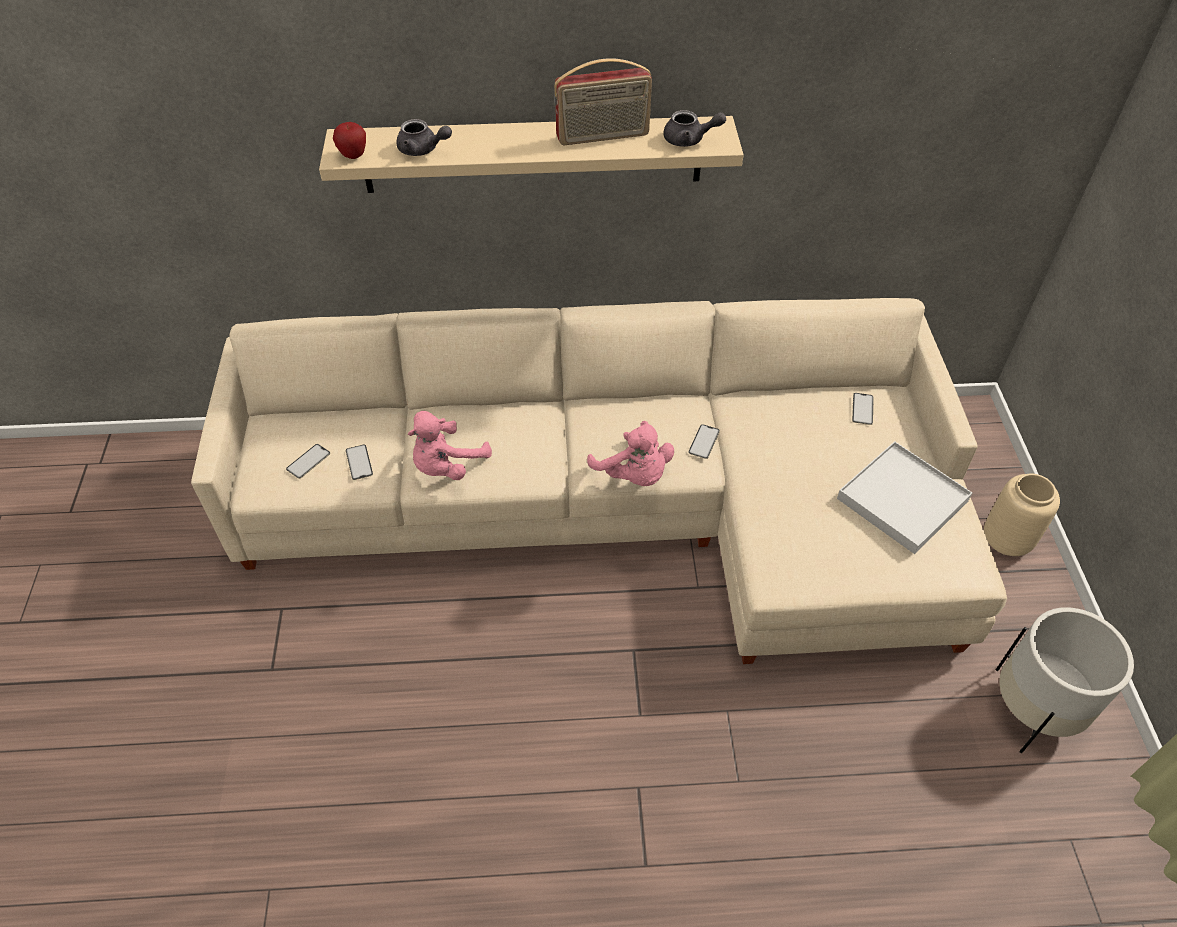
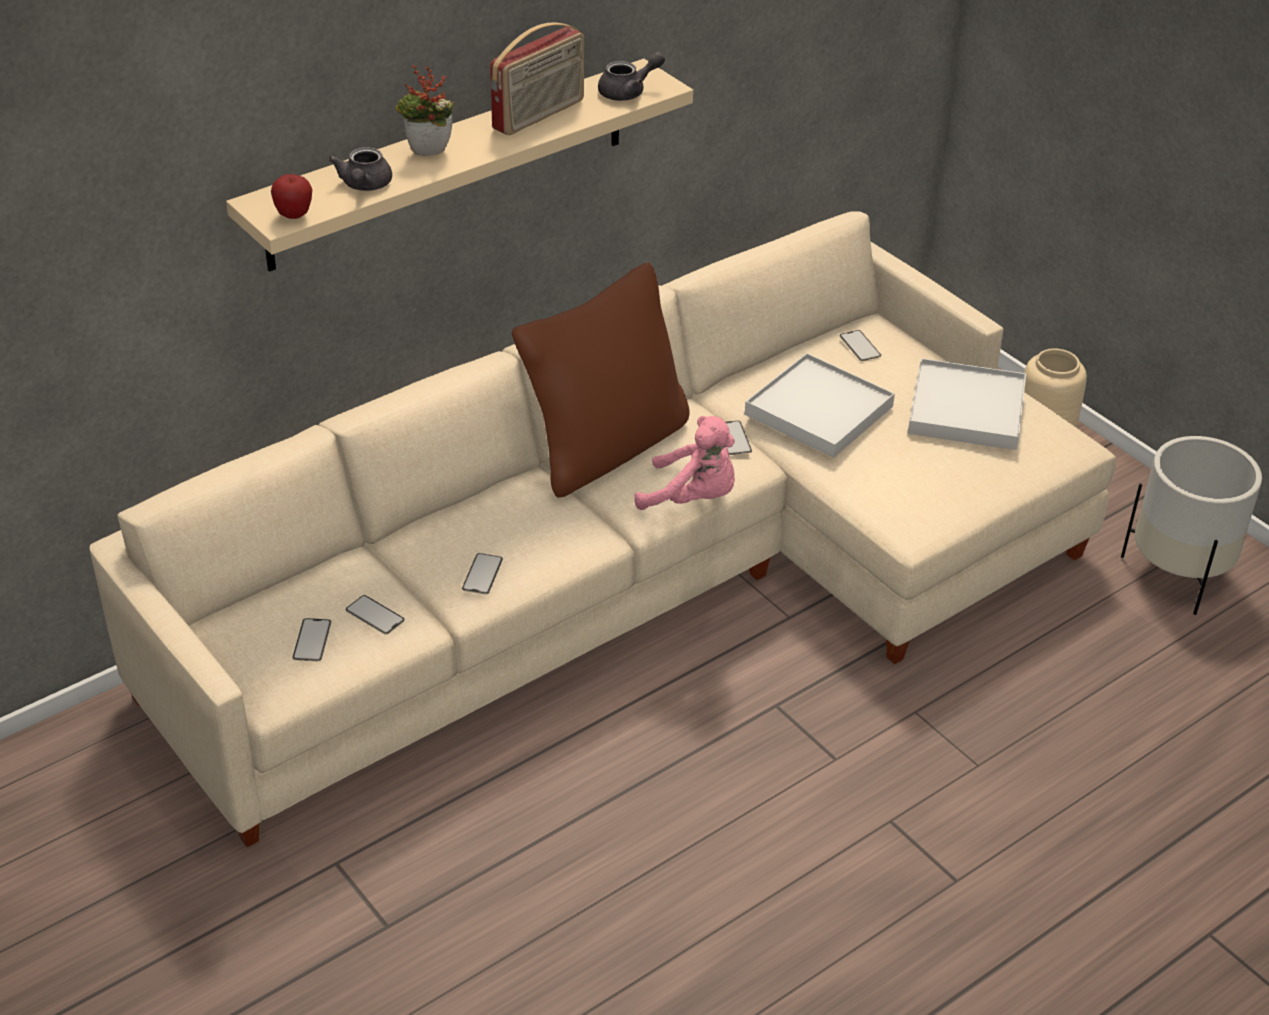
camera: 35 degrees left, 10 degrees down
(422, 150) = (364, 186): grey teapot -> grey teapot turned 105 degrees clockwise
(446, 465) = (482, 574): pink plush toy -> phone
(491, 141) = (428, 154): none -> potted plant
(609, 408) = (604, 447): none -> brown pillow
(784, 448) = (819, 411): none -> white tray

